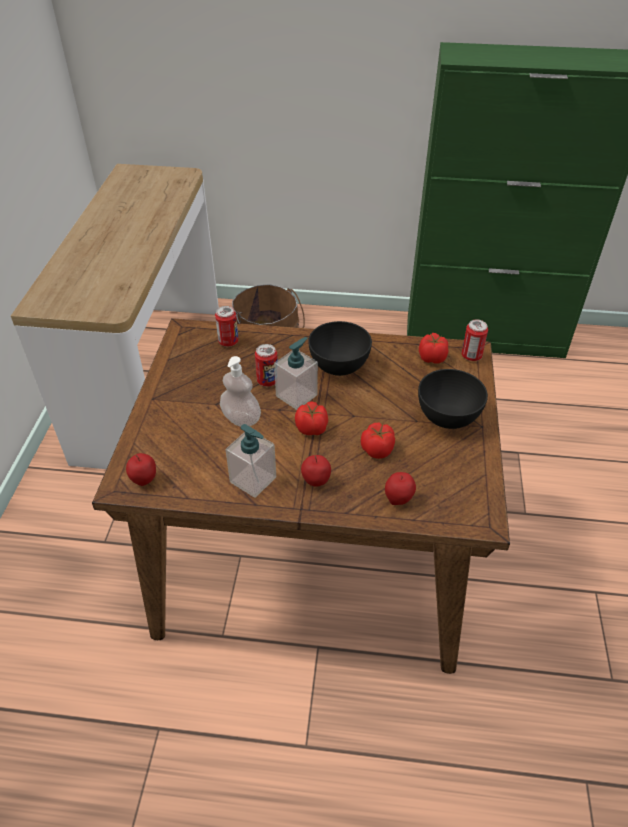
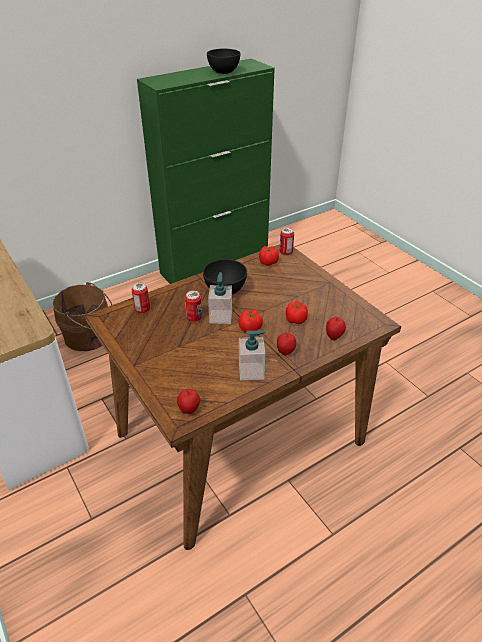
camera: 40 degrees left, 5 degrees down
(241, 419) = (204, 345): soap dispenser -> none
(447, 417) = (309, 286): black bowl -> black bowl (223, 72)

